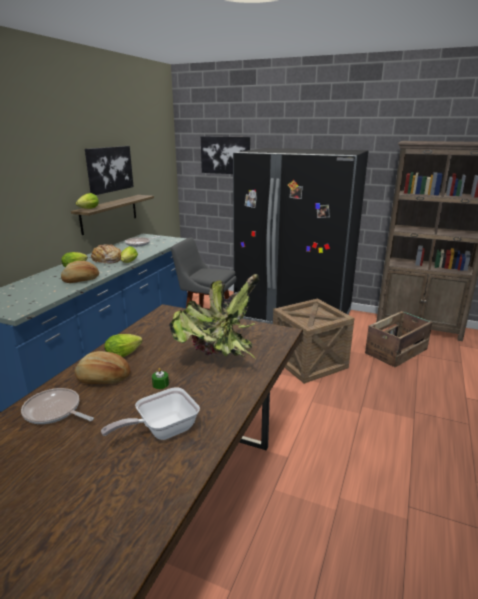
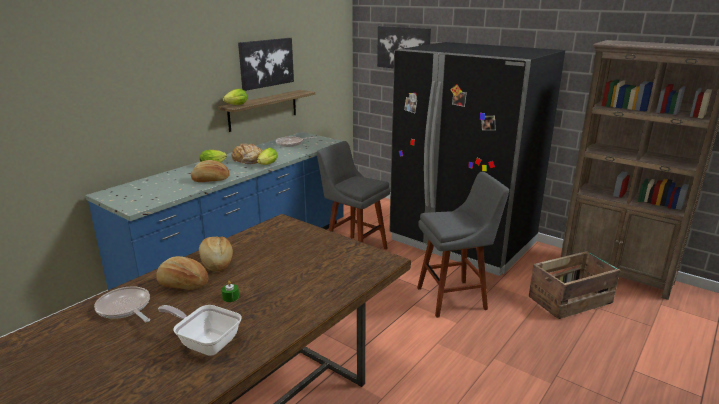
camera: 15 degrees right, 0 degrees up
(125, 354) = (215, 262): lettuce -> bread
(162, 430) = (206, 342): frying pan -> frying pan turned 45 degrees clockwise
(219, 359) = (302, 280): potted plant -> none
(309, 362) = (455, 298): crate -> grey stool

